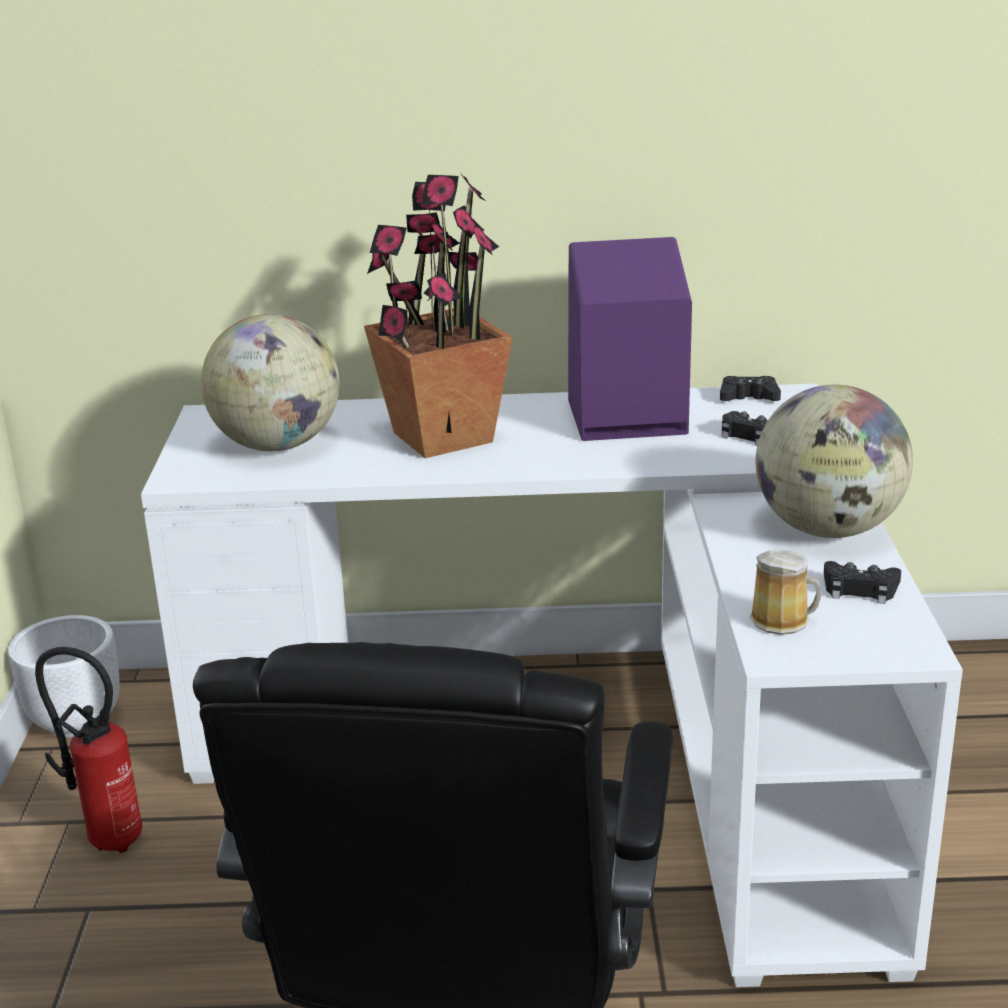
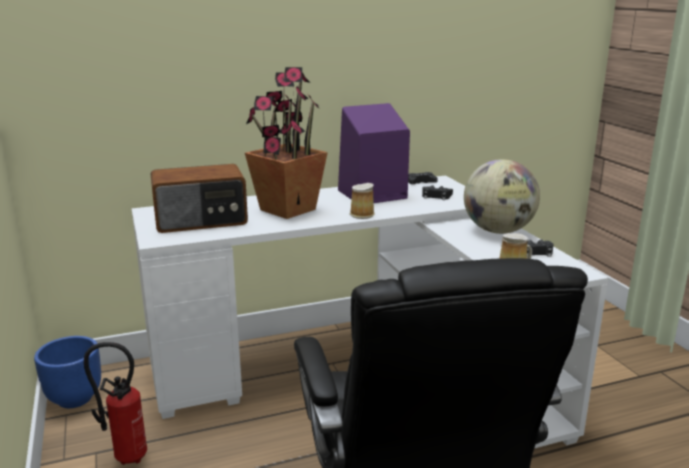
camera: 20 degrees left, 5 degrees down
(76, 722) = (74, 398): white planter -> blue planter
(278, 445) = (201, 220): globe -> radio
(567, 463) = (361, 214): none -> mug

